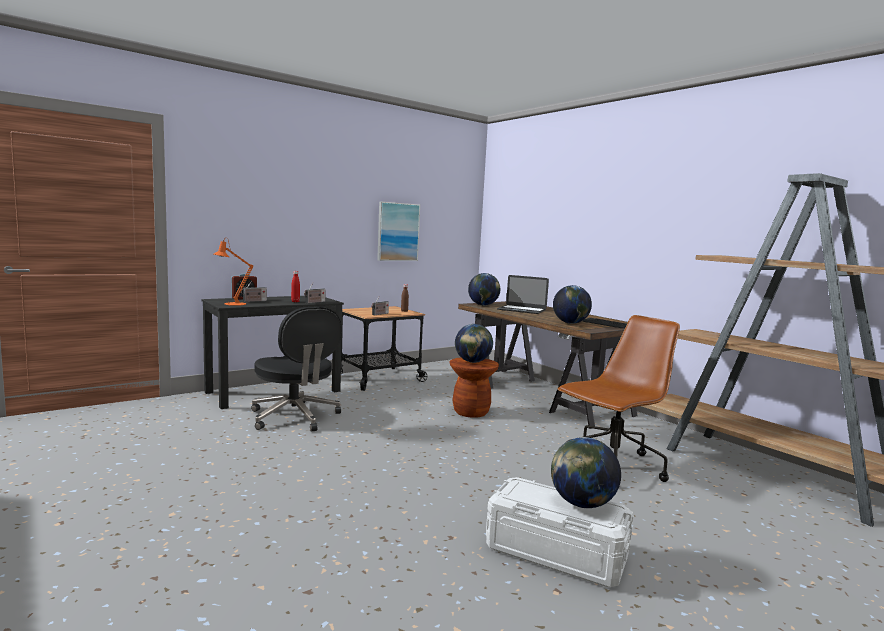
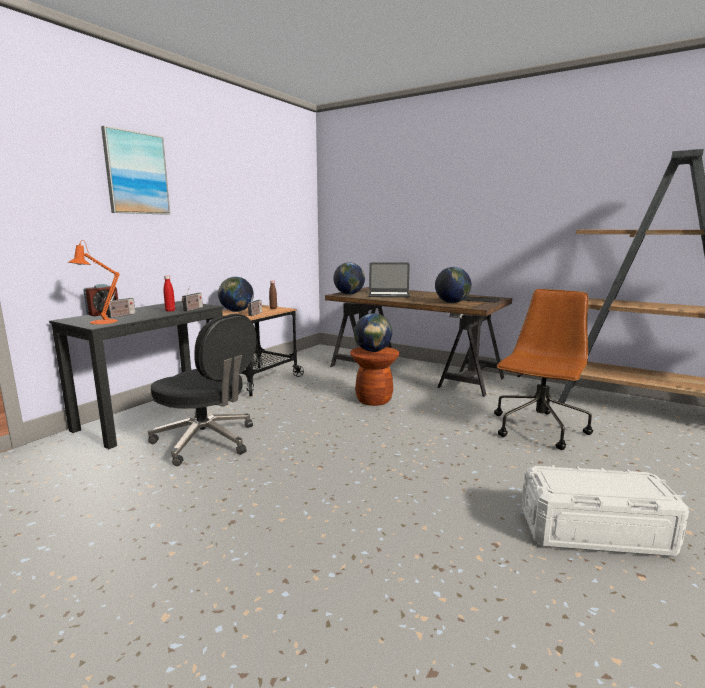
camera: 20 degrees left, 5 degrees up
(398, 232) = (249, 226): picture -> picture (136, 173)
(582, 504) = (621, 481): globe -> globe (236, 311)

